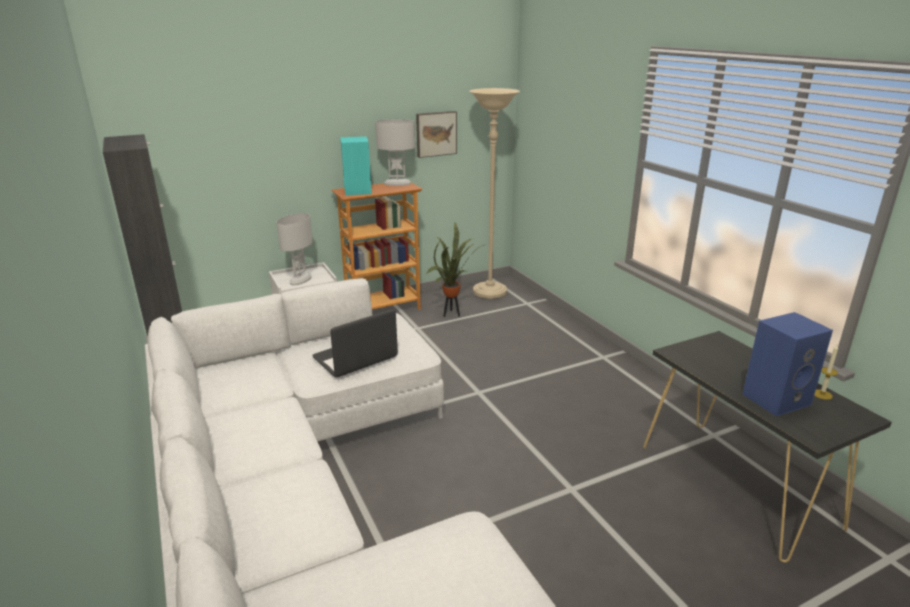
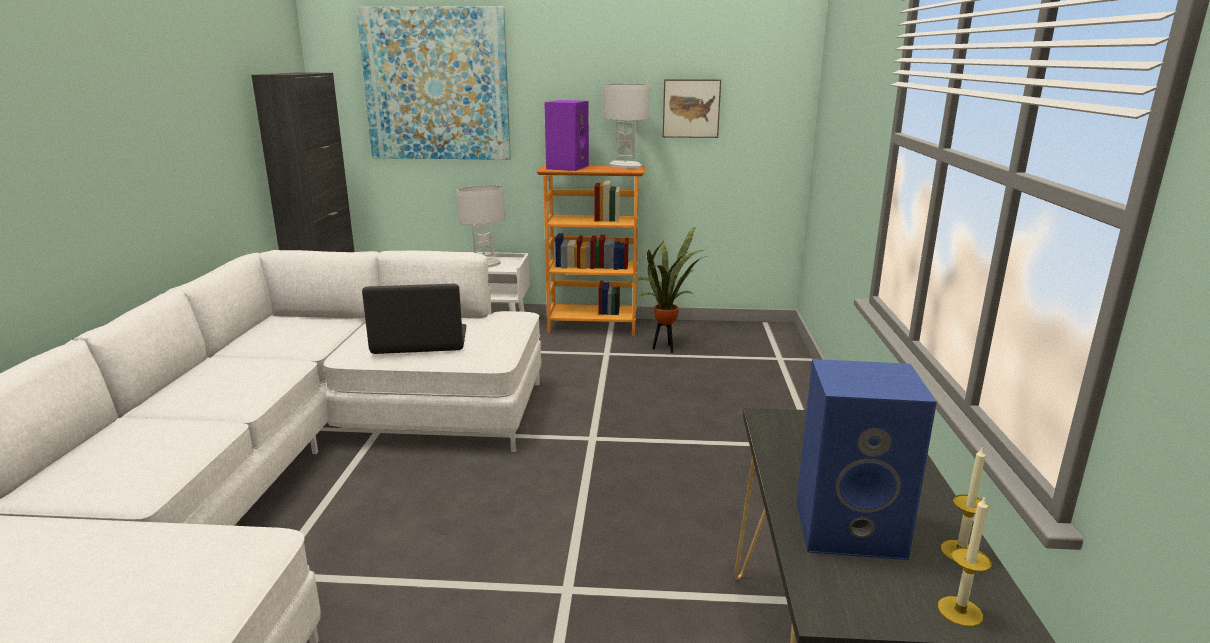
camera: 30 degrees right, 5 degrees down
(232, 133) = (436, 85): none -> picture
(357, 190) = (567, 167): turquoise speaker -> purple speaker
(489, 292) = (743, 336): beige floor lamp -> none
(851, 420) = (960, 611): none -> candle

